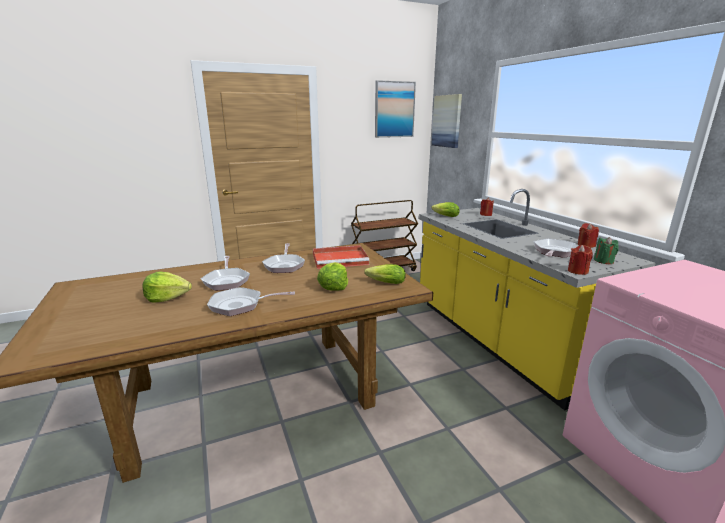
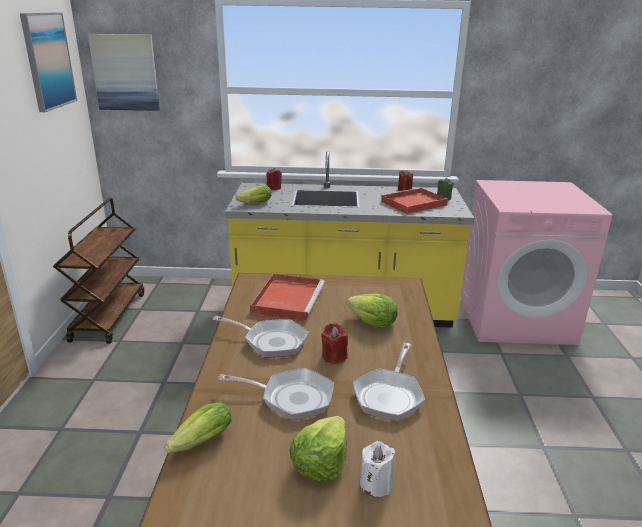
camera: 65 degrees left, 5 degrees up
(149, 314) = (376, 484): none -> white candle
(384, 283) = (383, 293): lettuce -> lettuce (199, 443)
(554, 252) = (413, 204): frying pan -> red tray
(577, 271) = (459, 212): red candle -> red candle (334, 356)

